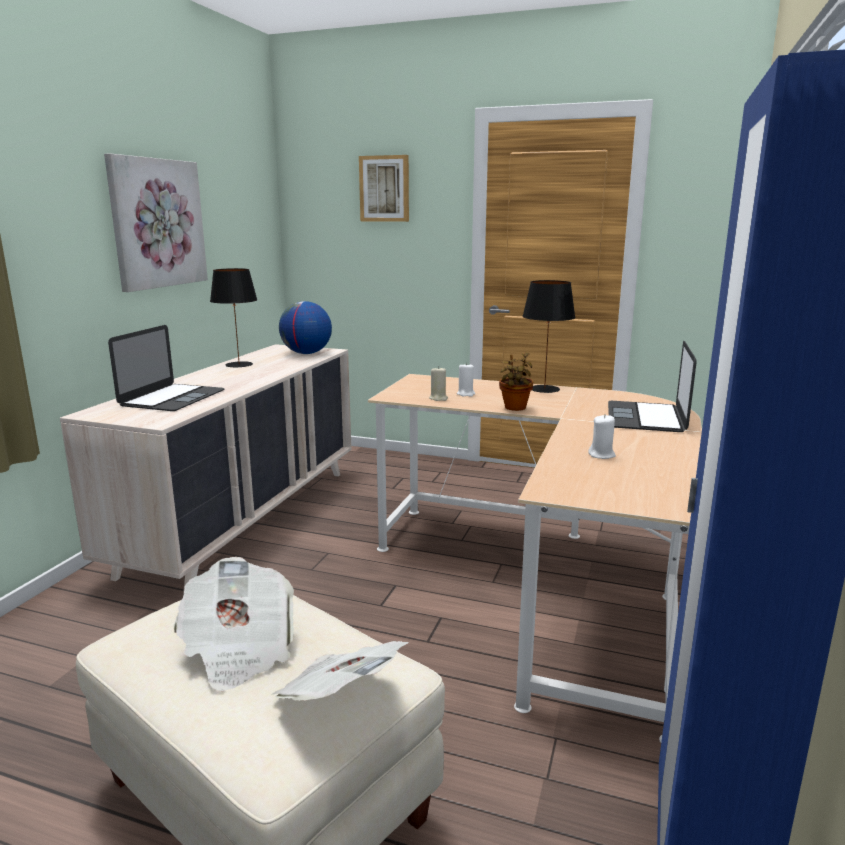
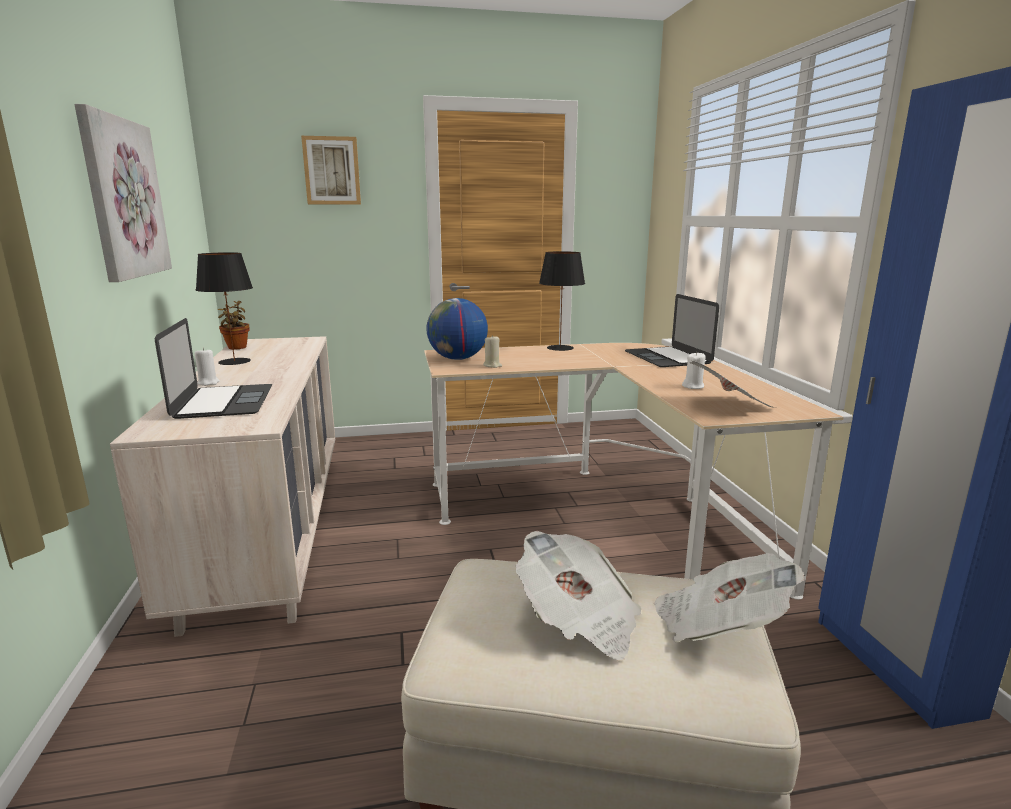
camera: 30 degrees left, 0 degrees up
(306, 353) = (290, 344): globe -> globe (457, 359)
(466, 394) = (508, 359): white candle -> white candle (208, 383)
(515, 408) = (568, 364): potted plant -> potted plant (237, 348)
(594, 485) = (729, 406): none -> newspaper

